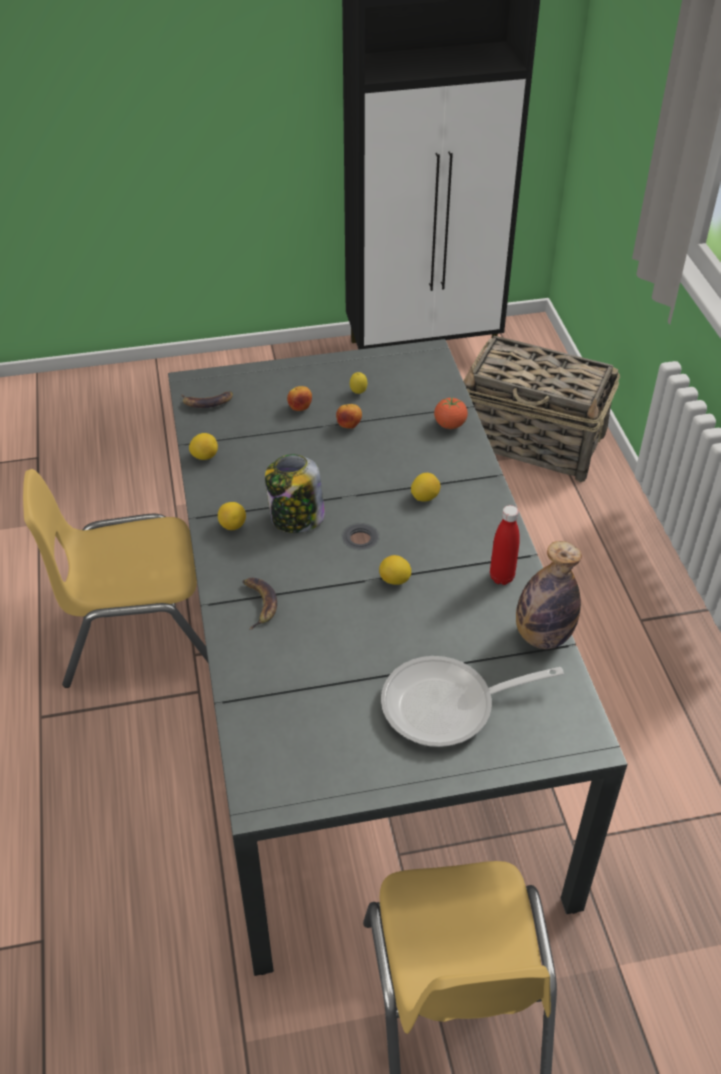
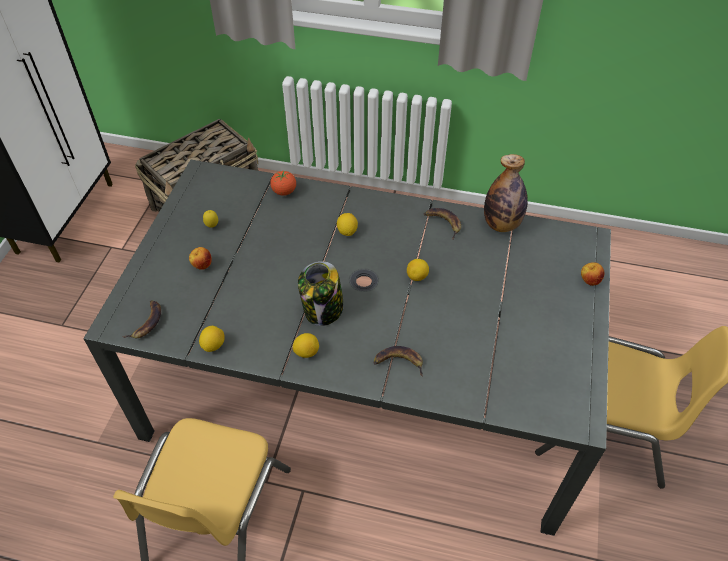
camera: 65 degrees left, 5 degrees up
(349, 425) = (244, 244): apple -> apple (589, 281)
(447, 706) = (539, 291): frying pan -> none
(501, 577) = (443, 223): red bottle -> banana

